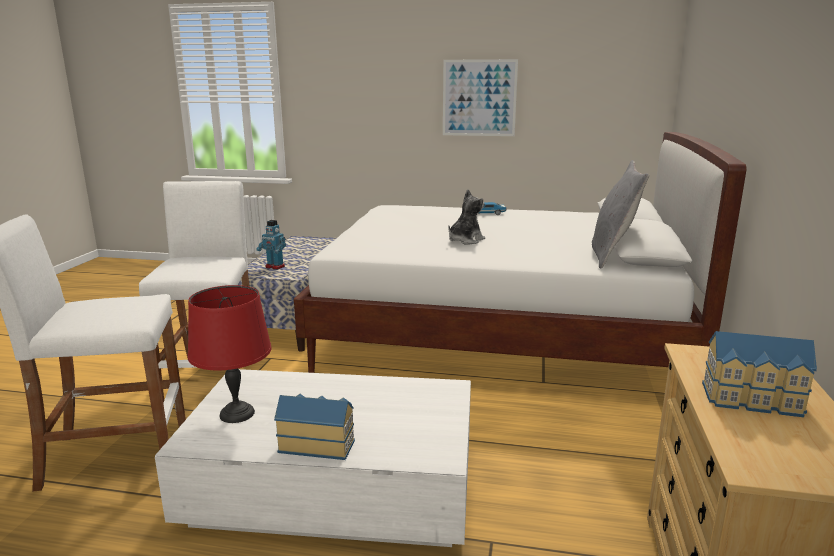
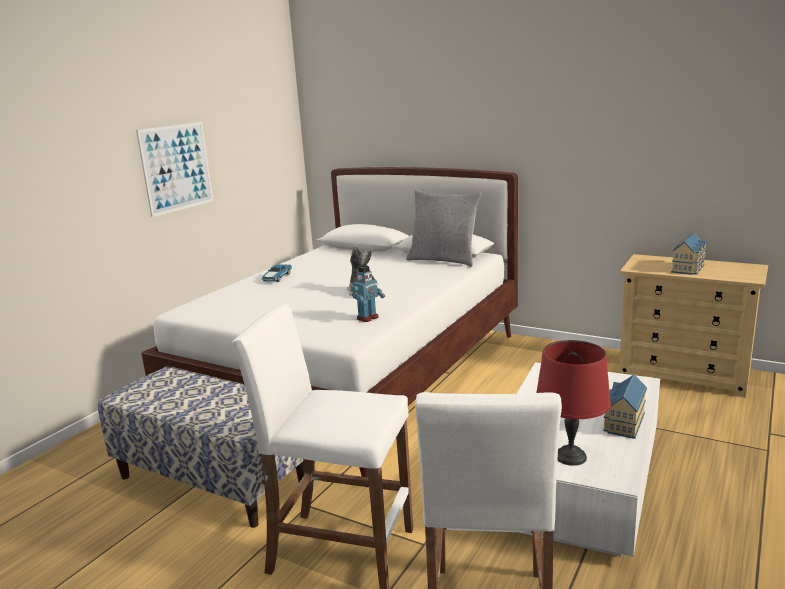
camera: 70 degrees left, 0 degrees up
(274, 267) = (235, 412): toy robot -> toy robot (368, 318)

